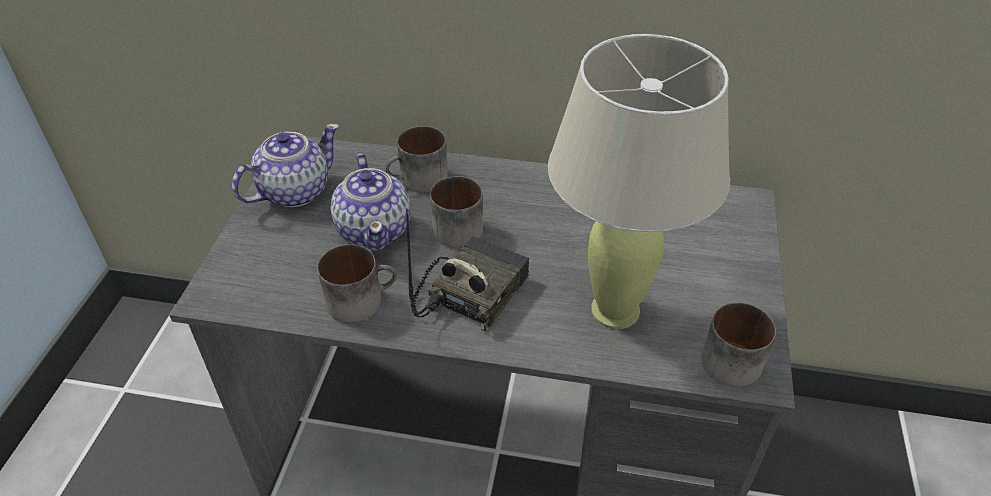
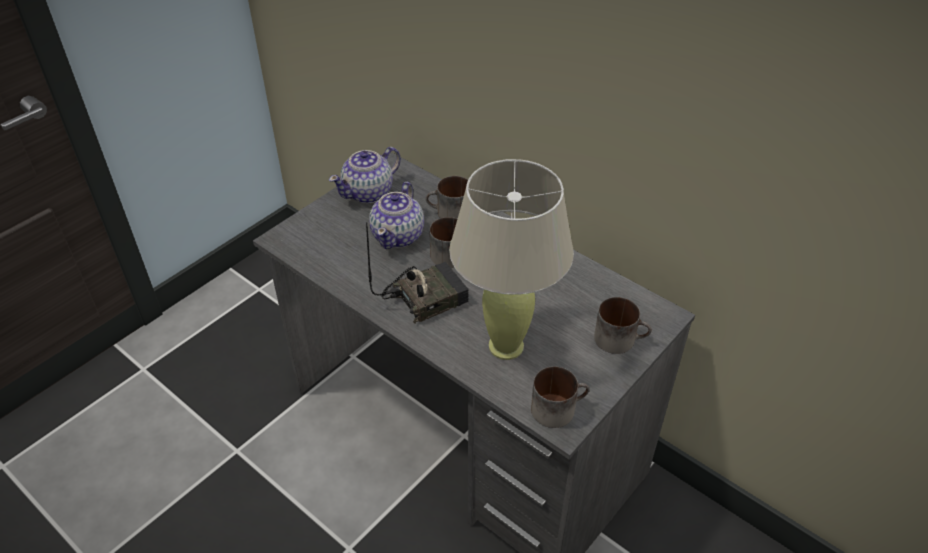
camera: 30 degrees right, 0 degrees up
(293, 191) = (369, 192): teapot -> teapot turned 150 degrees clockwise
(361, 299) = (359, 274): mug -> mug (620, 338)

